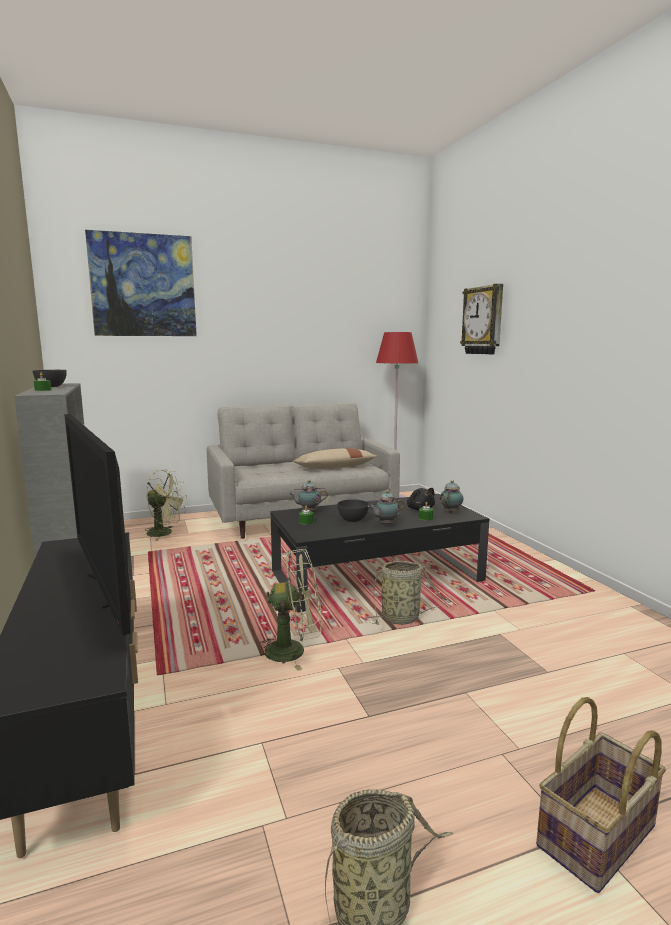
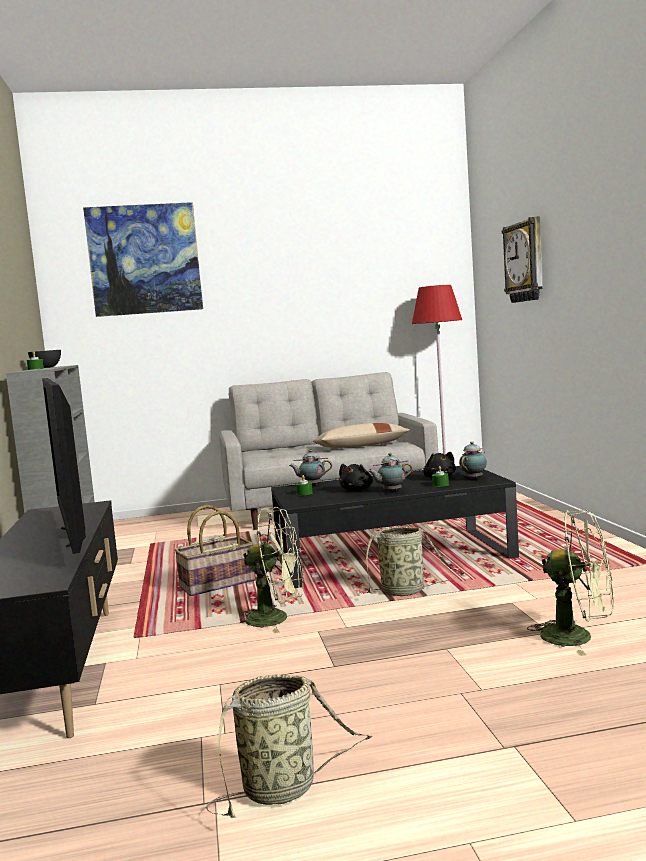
camera: 10 degrees right, 5 degrees down
(165, 533) = (173, 527): green fan -> green fan (578, 637)
(353, 520) = (357, 490): grey bowl -> black plush toy
(598, 838) = (527, 750): basket -> basket (217, 585)

